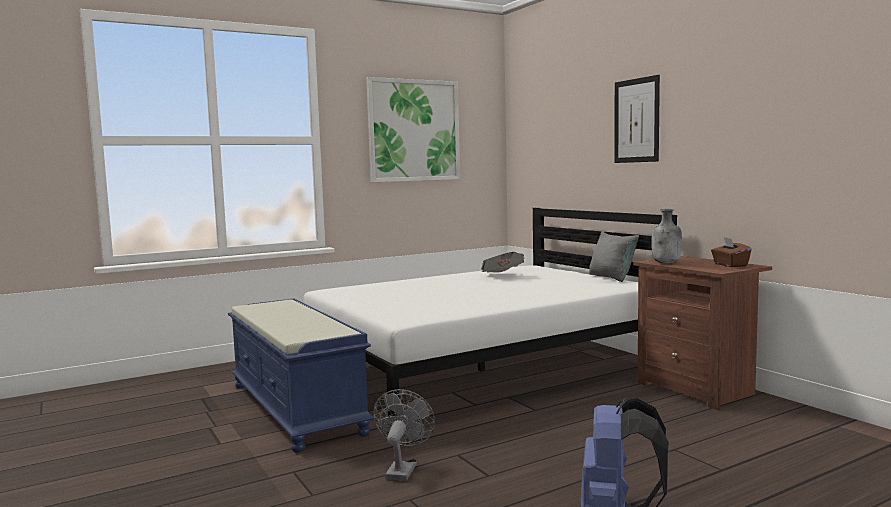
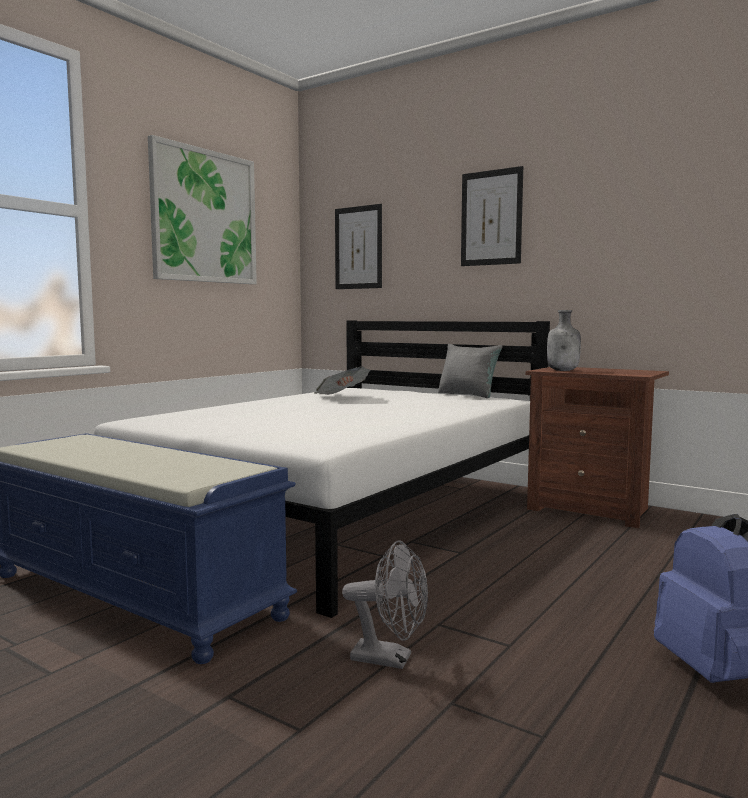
camera: 25 degrees left, 0 degrees up
(402, 469) = (390, 659): grey fan -> grey fan turned 120 degrees clockwise
(544, 145) = (358, 247): none -> picture
(730, 265) = (630, 371): brown tissue box -> none

